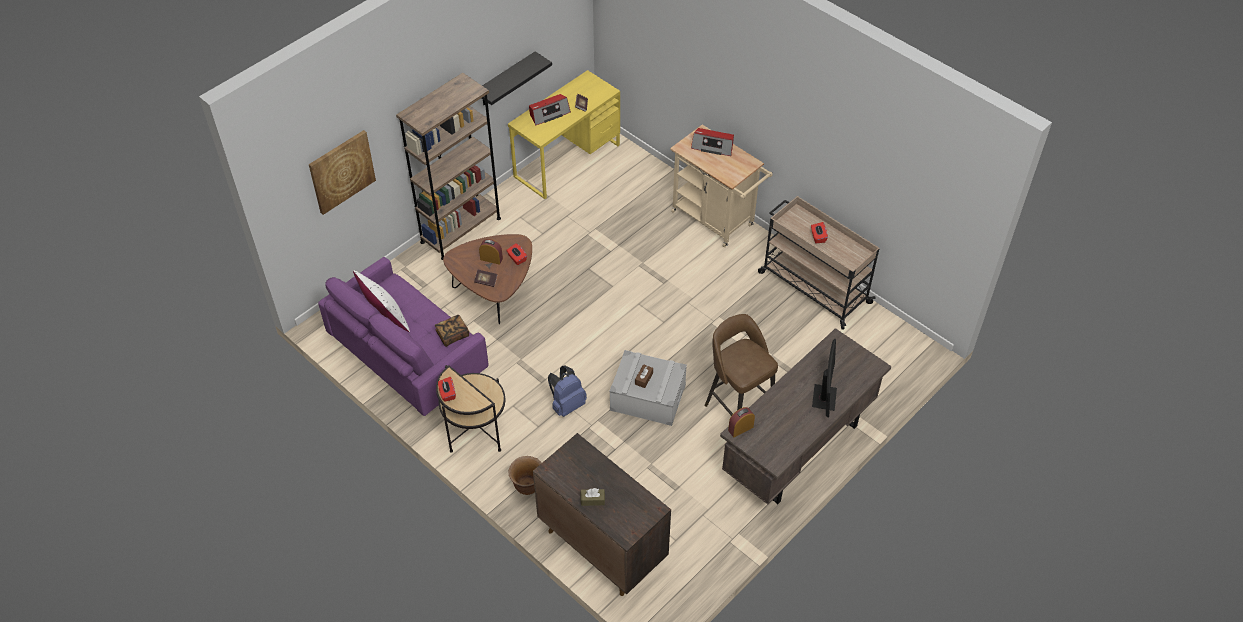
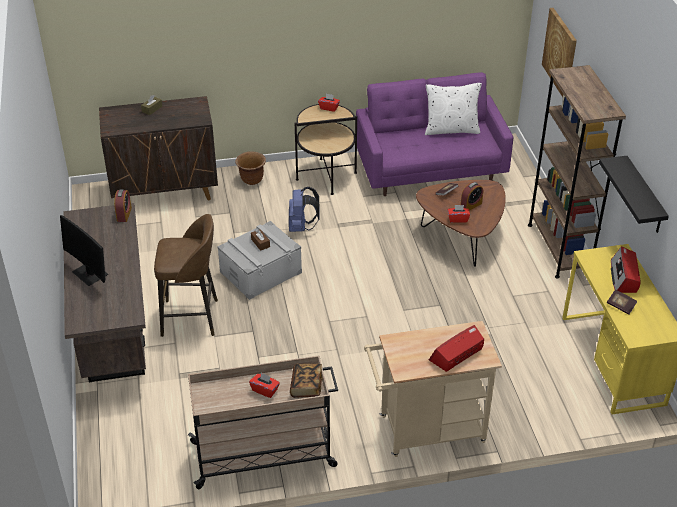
camera: 125 degrees right, 10 degrees down
(452, 335) = (400, 152): book -> book (306, 386)

